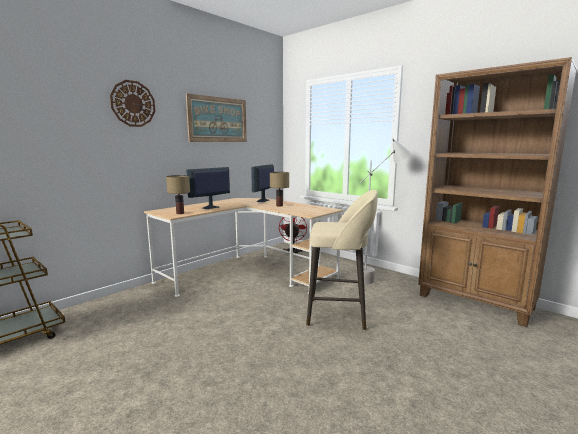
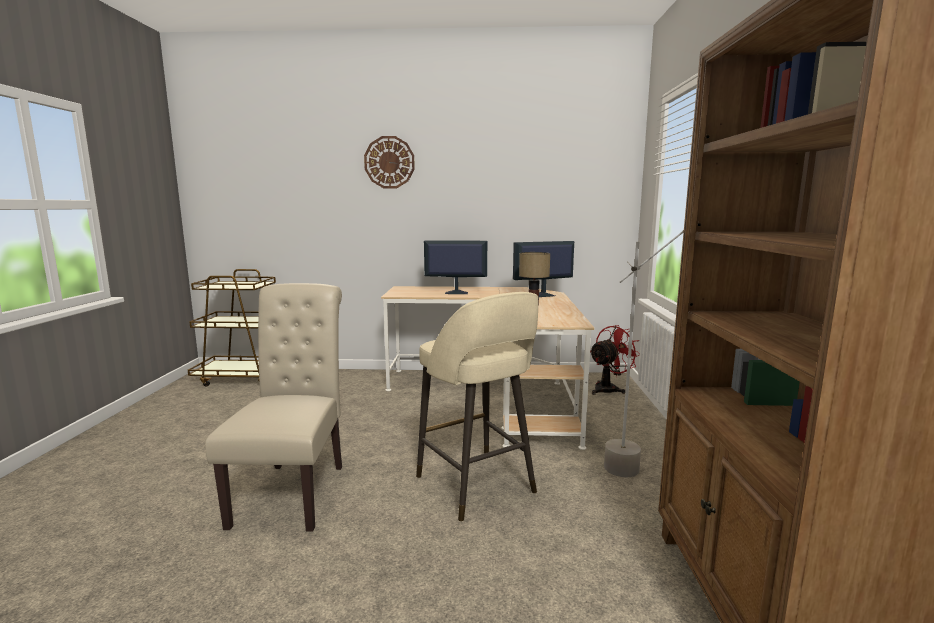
camera: 50 degrees right, 0 degrees up
(180, 213) = (408, 293): table lamp -> none
(218, 119) = (506, 174): picture -> none
(264, 371) = (294, 490): none -> beige chair

